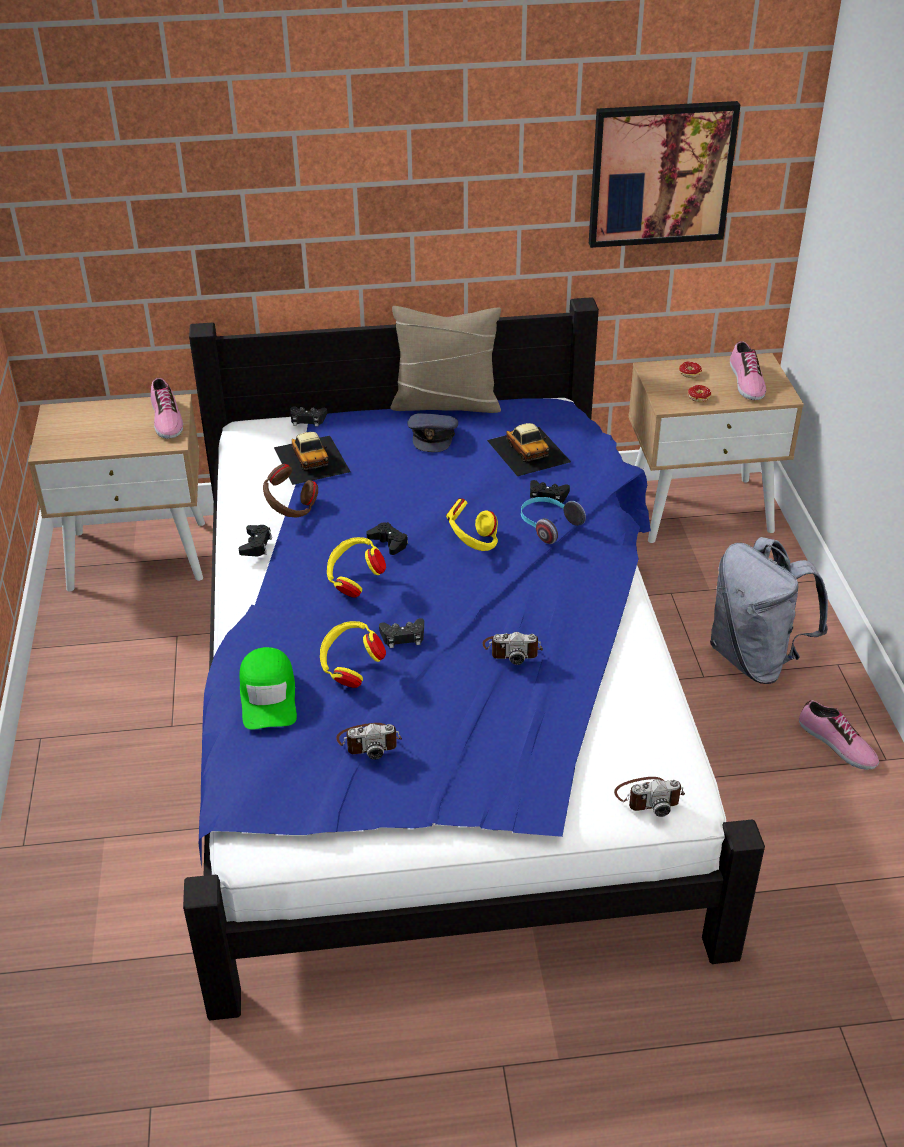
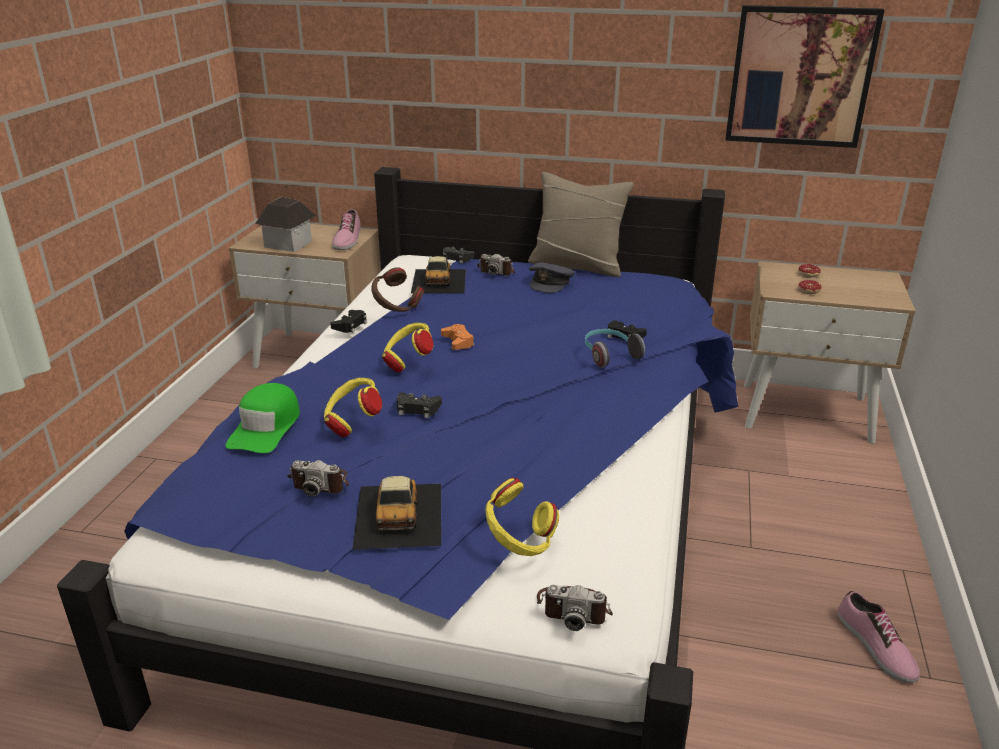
camera: 20 degrees right, 10 degrees down
(99, 440) = (288, 244): none -> toy house
(388, 543) = (458, 342): black game controller -> orange game controller
(473, 544) = (532, 357): yellow headphones -> yellow headphones (519, 542)
(512, 649) = (511, 440): camera -> camera (497, 271)
(528, 450) = (627, 303): toy car -> toy car (399, 514)
(745, 381) = (862, 287): shoe -> none
(755, 659) = (812, 544): grey backpack -> none

